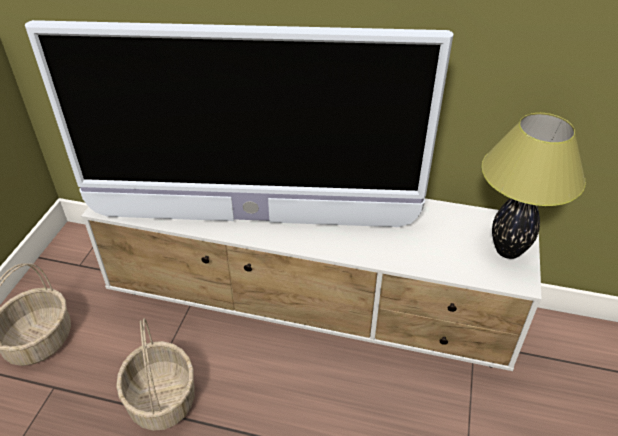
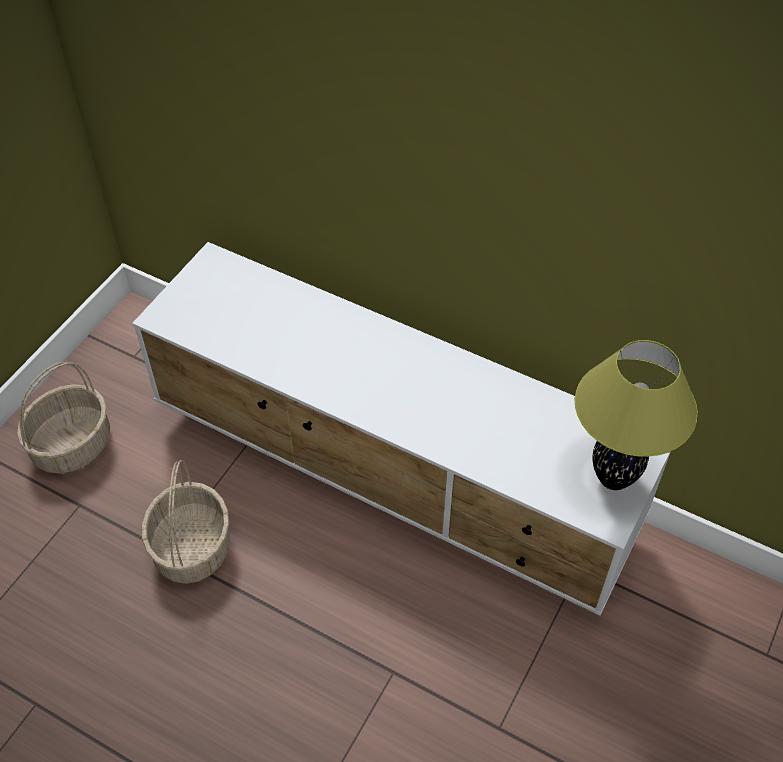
camera: 15 degrees right, 10 degrees up
(252, 219) = (324, 368): television -> none

